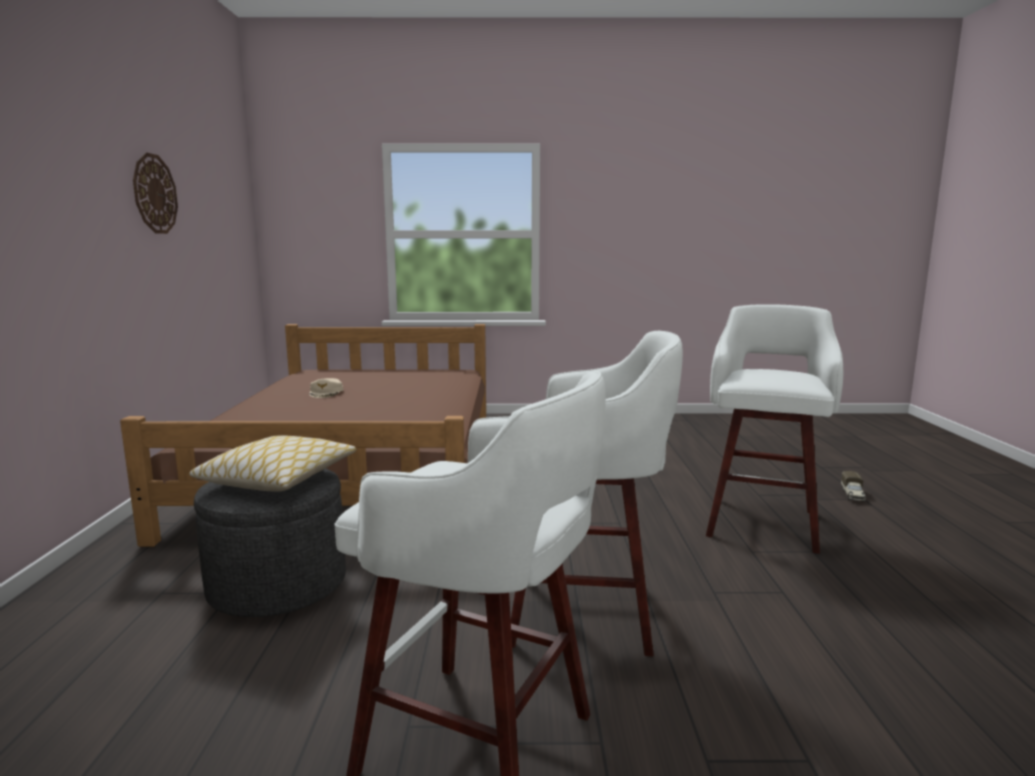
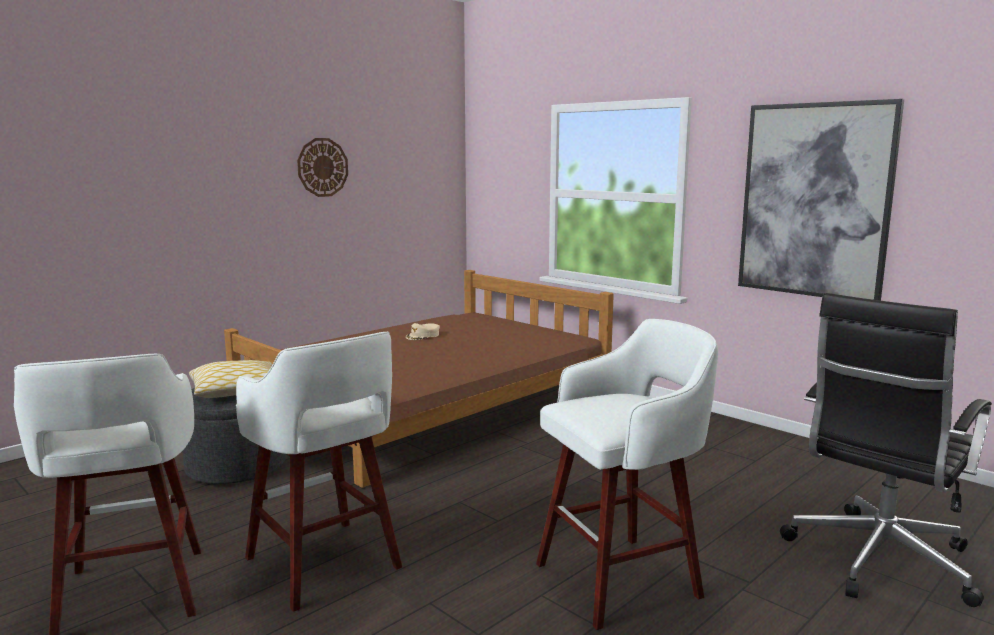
camera: 45 degrees right, 0 degrees up
(652, 230) = (815, 200): none -> picture
(820, 462) = (877, 561): none -> black office chair
(852, 495) = (806, 608): toy truck -> none

